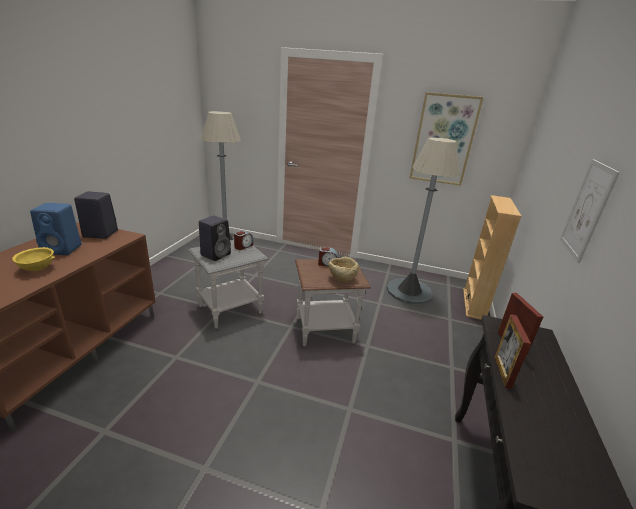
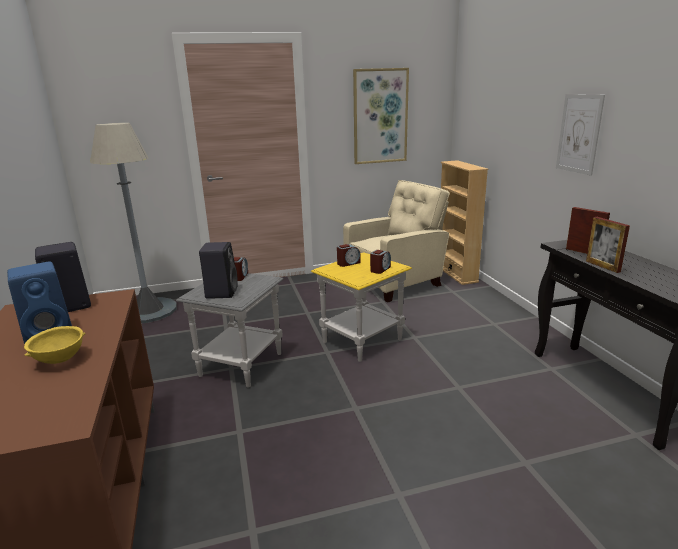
camera: 30 degrees left, 5 degrees down
(325, 329) = (362, 340): brown side table -> yellow side table
(342, 279) = (380, 269): beige bowl -> alarm clock
(409, 291) = (396, 283): grey floor lamp -> beige armchair

